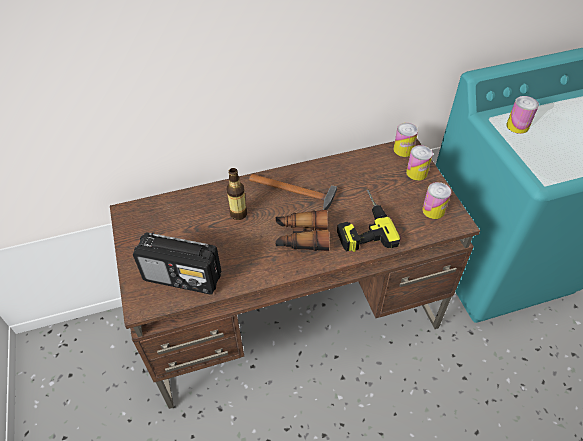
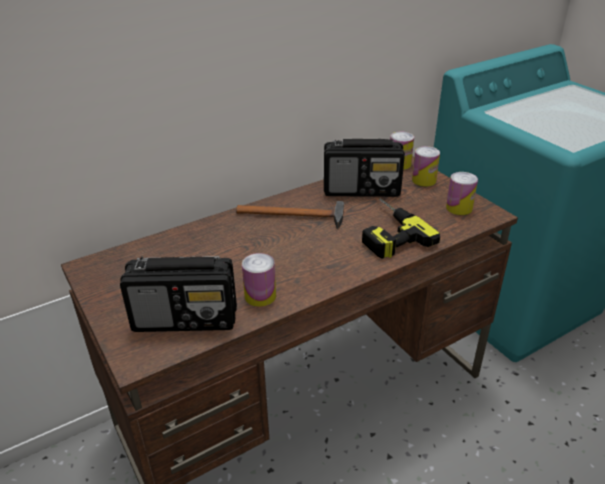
camera: 15 degrees left, 15 degrees down
(238, 214) = (235, 245): bottle -> none
(301, 237) = (321, 254): binoculars -> none
(359, 174) = (362, 190): none -> radio
(517, 126) = (516, 113): can -> can (260, 296)

